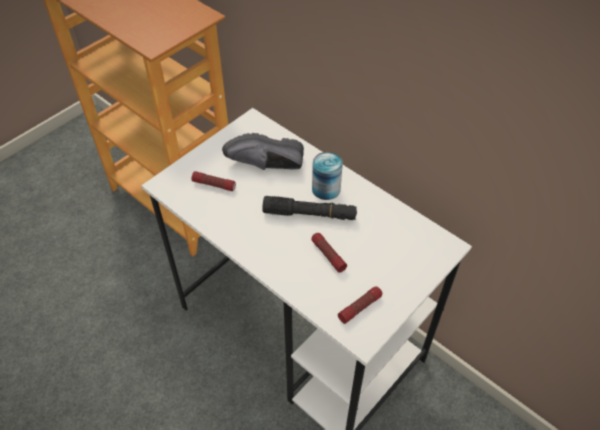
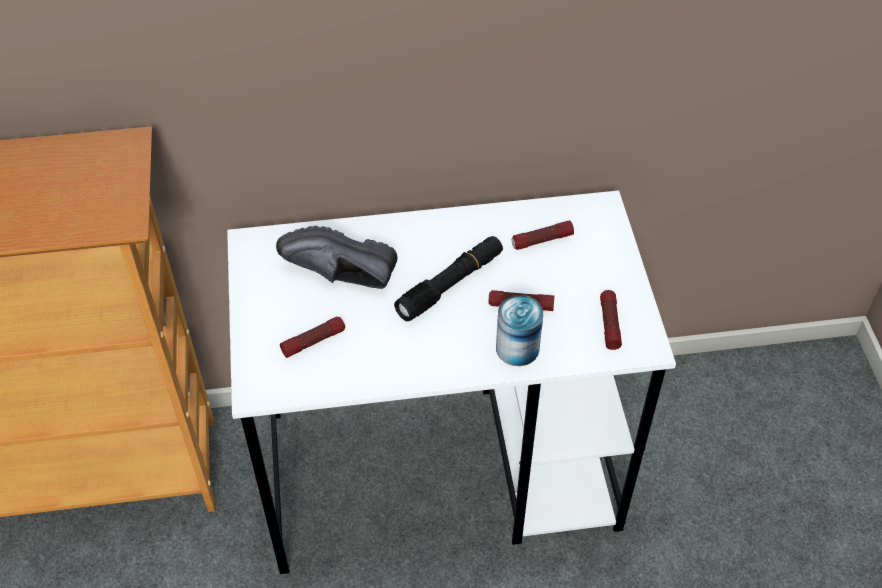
camera: 50 degrees left, 0 degrees up
(266, 166) = (338, 277): black shoe -> black shoe turned 60 degrees clockwise
(326, 189) = (429, 247): can -> can (517, 348)
(387, 234) = (542, 240): none -> flashlight

